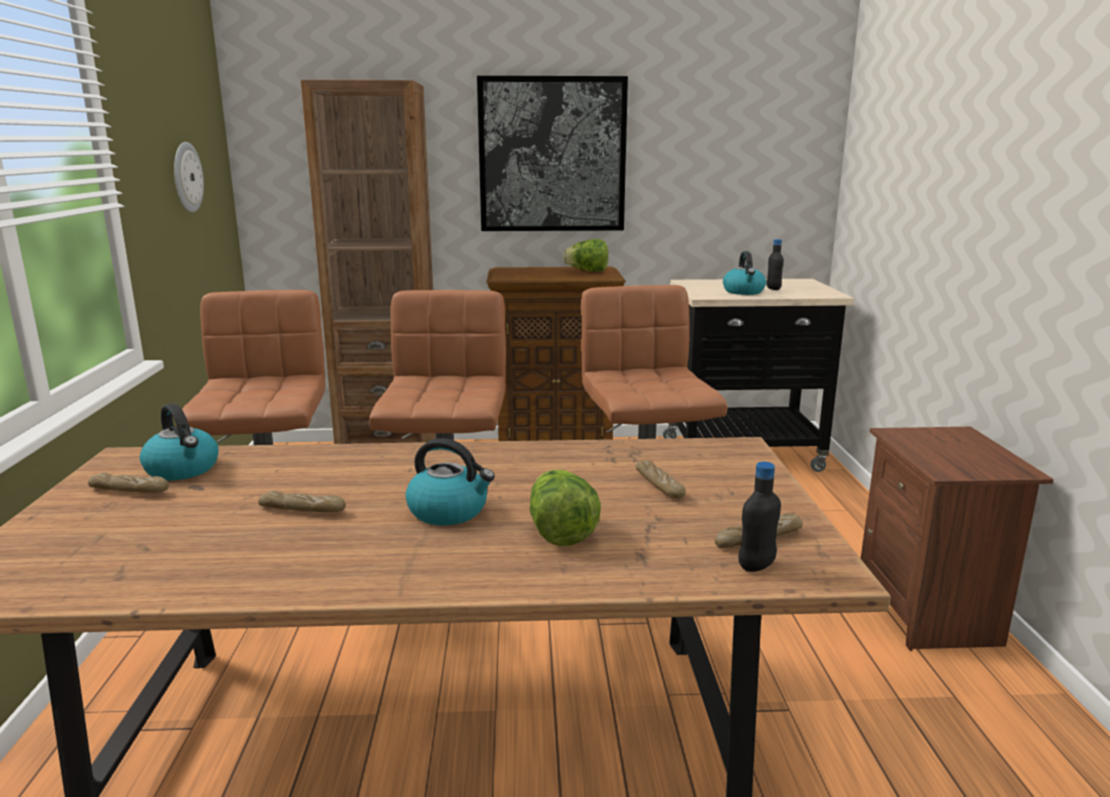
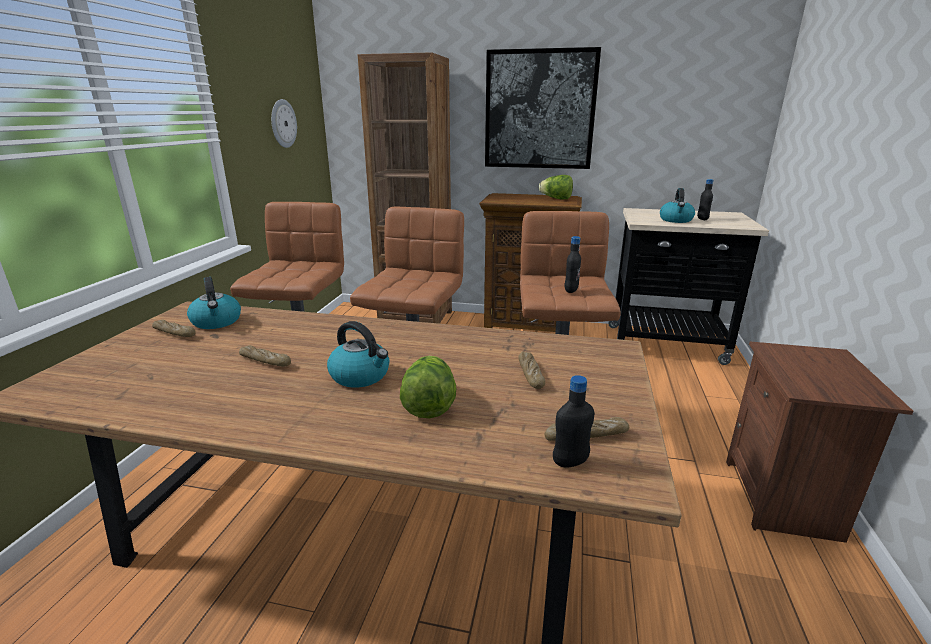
camera: 15 degrees right, 5 degrees up
(659, 385) = (571, 290): none -> black bottle

